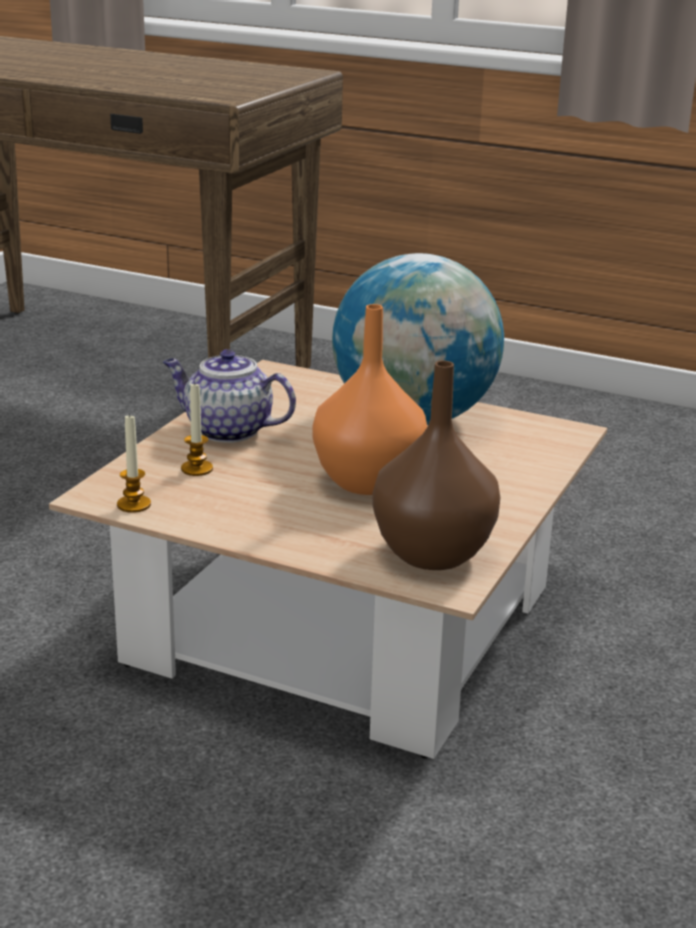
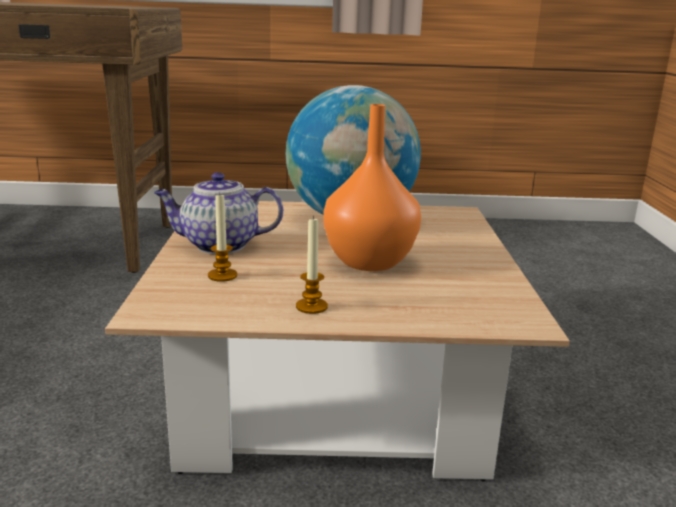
camera: 25 degrees left, 5 degrees down
(134, 505) = (193, 313): candle -> candle (311, 307)
(435, 554) = (483, 302): brown vase -> none

